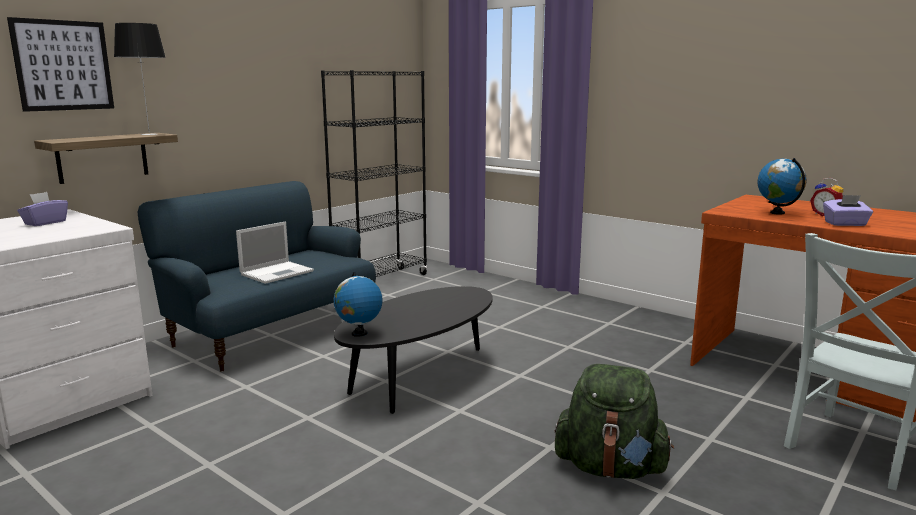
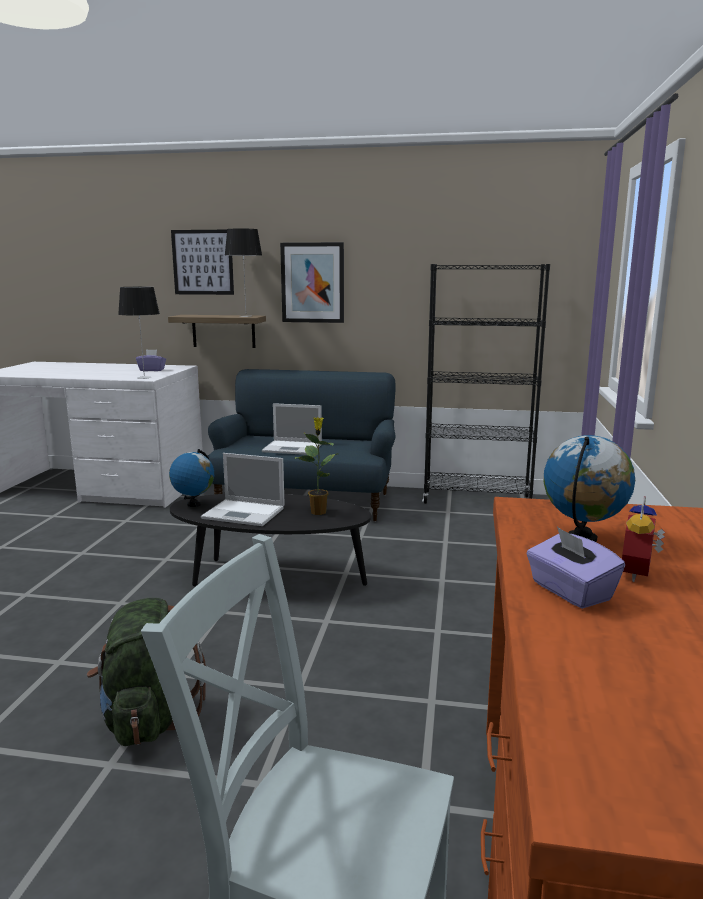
camera: 60 degrees right, 0 degrees up
(95, 228) = (144, 377): none -> table lamp
(208, 90) = (312, 282): none -> picture
(415, 320) = (245, 513): none -> laptop
(449, 298) = (318, 511): none -> potted plant

